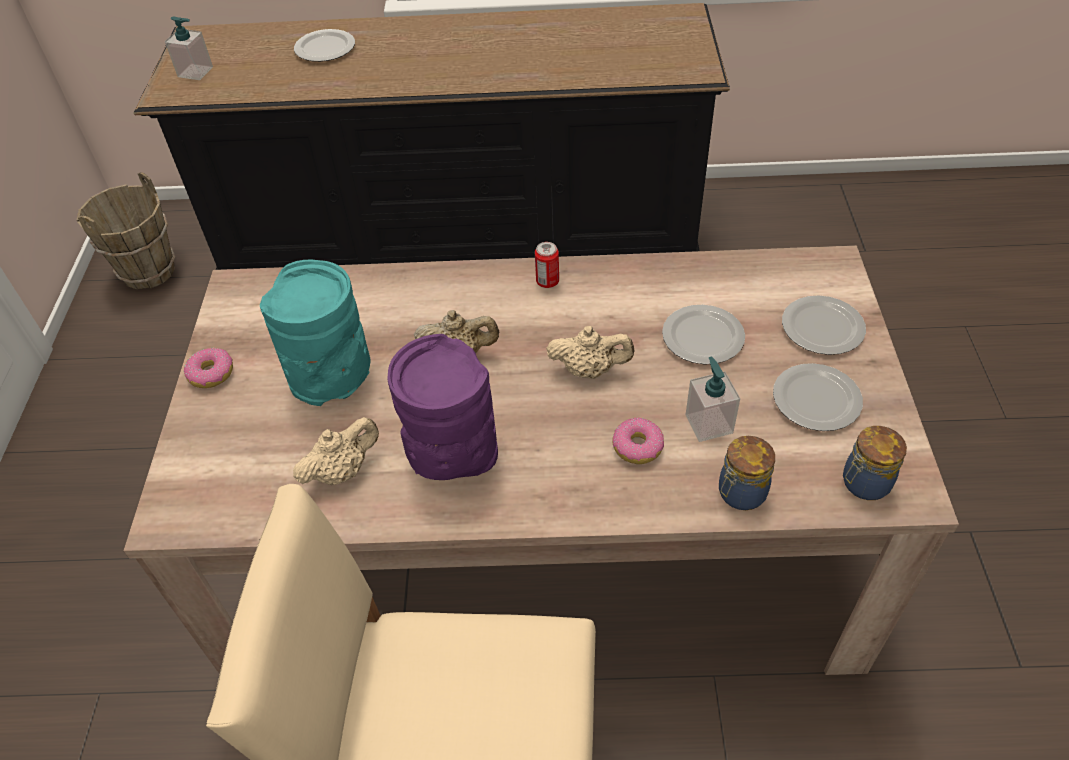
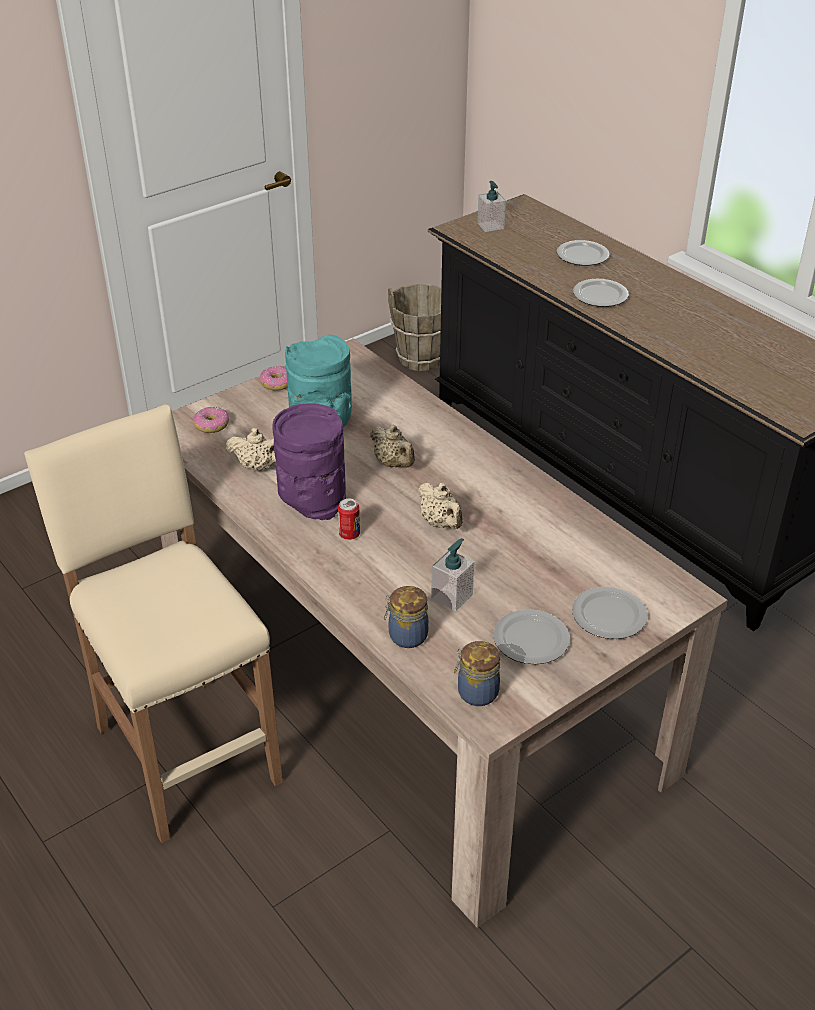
camera: 50 degrees right, 10 degrees down
(547, 282) = (499, 468): can -> can (349, 534)
(638, 447) = (398, 573): donut -> donut (211, 425)
(702, 338) = (528, 560): plate -> plate (599, 295)

